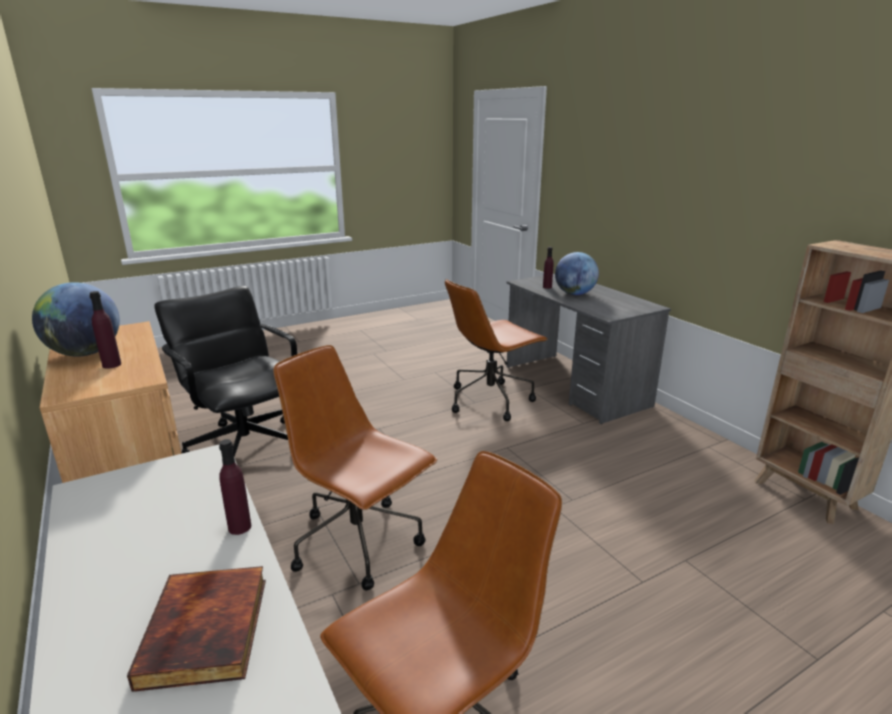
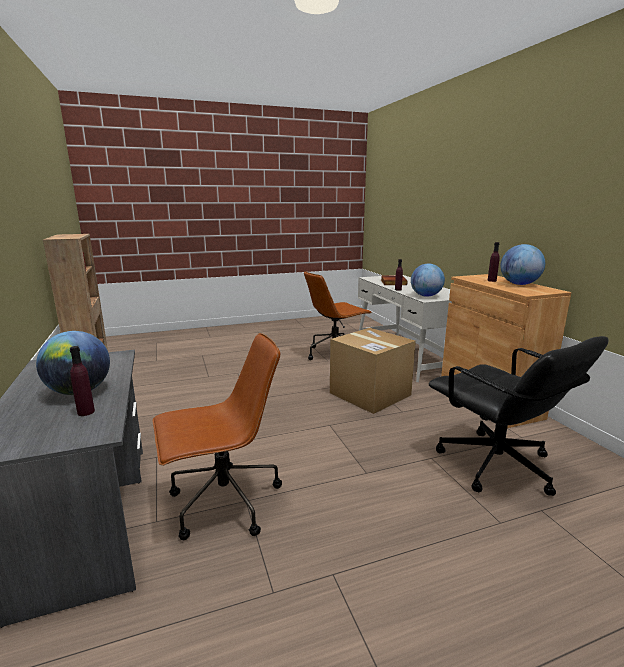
camera: 170 degrees left, 5 degrees down
(190, 480) = (426, 296): none -> globe
(359, 543) = (370, 394): brown office chair -> cardboard box

